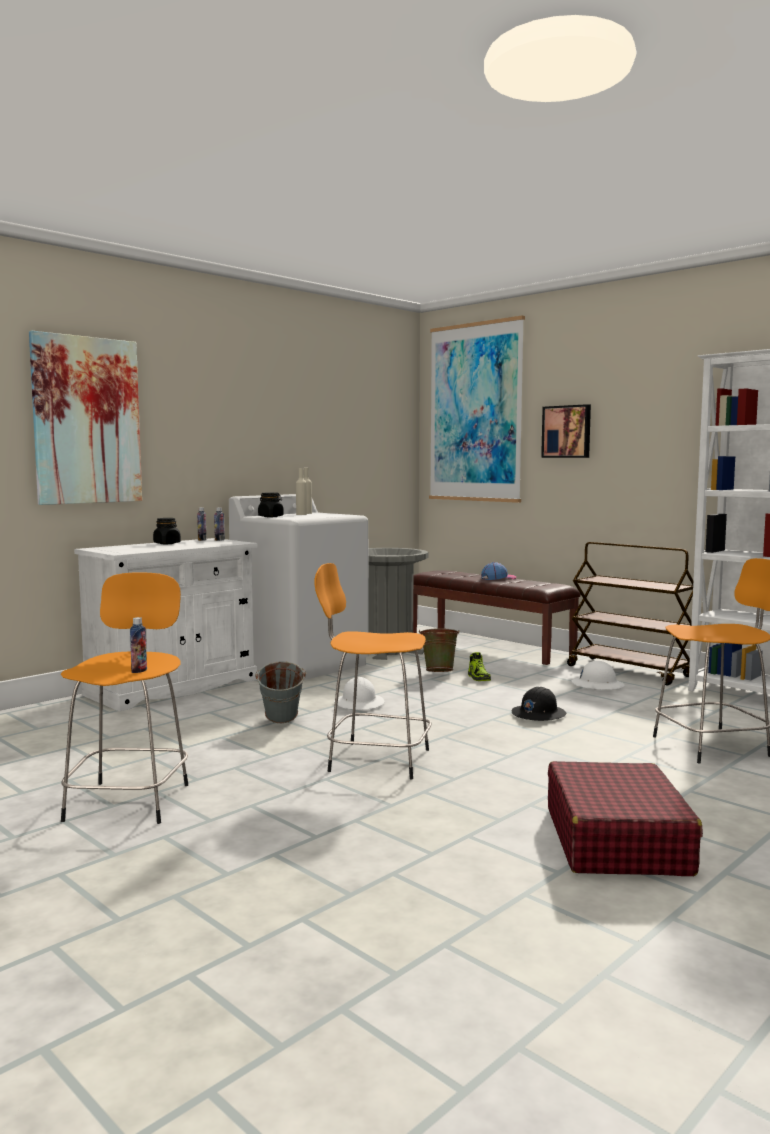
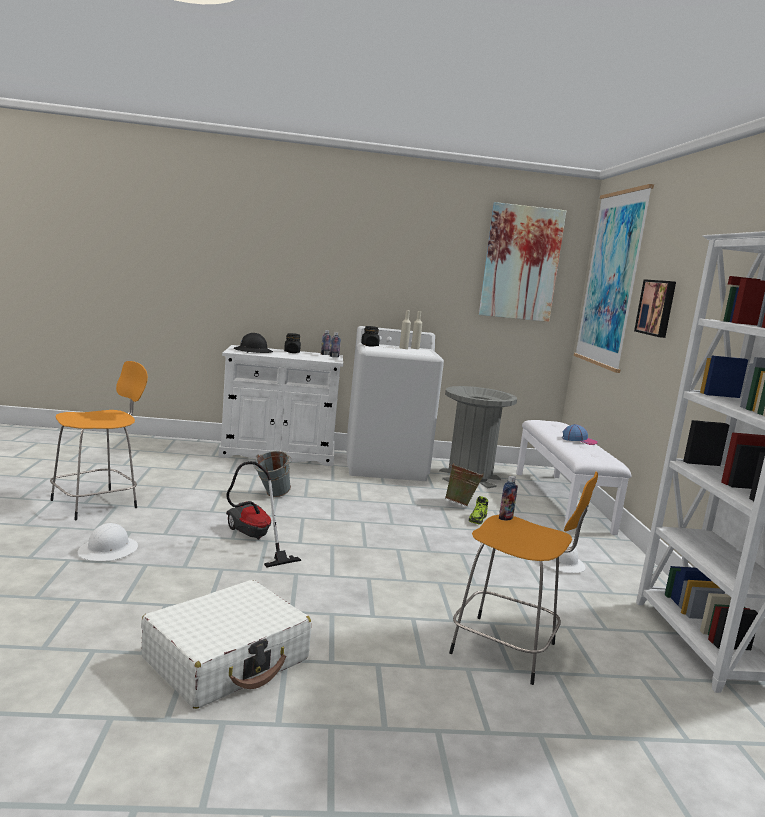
camera: 40 degrees right, 5 degrees up
(87, 420) = (252, 259): picture -> picture (521, 263)
(139, 670) = (87, 422): bottle -> bottle (505, 518)
(359, 703) = (346, 503): white hard hat -> white hard hat (108, 551)
(375, 760) = (252, 539): orange stool -> vacuum cleaner
(489, 645) = (562, 501): brown bench -> white bench
(538, 714) = (440, 561): black hard hat -> black hard hat (253, 351)
(616, 840) = (227, 659): red suitcase -> white suitcase
(630, 671) = (628, 565): brown cart -> none

